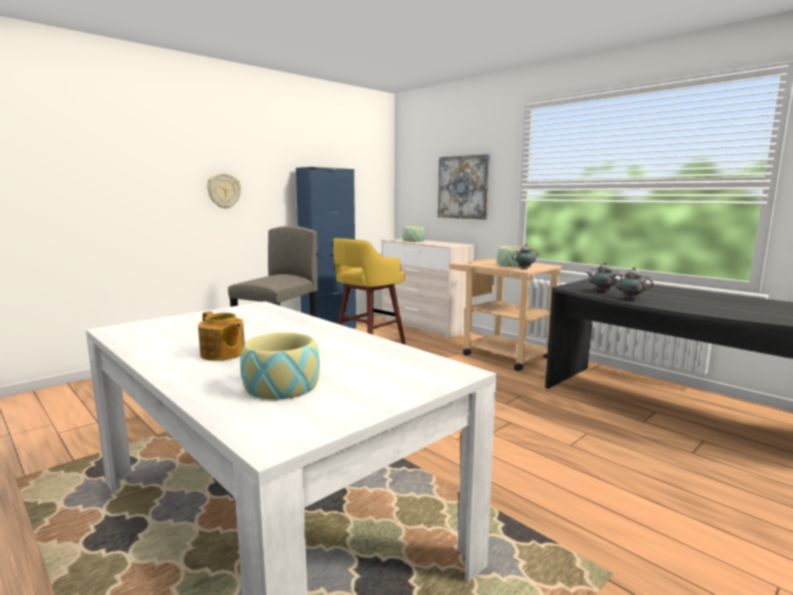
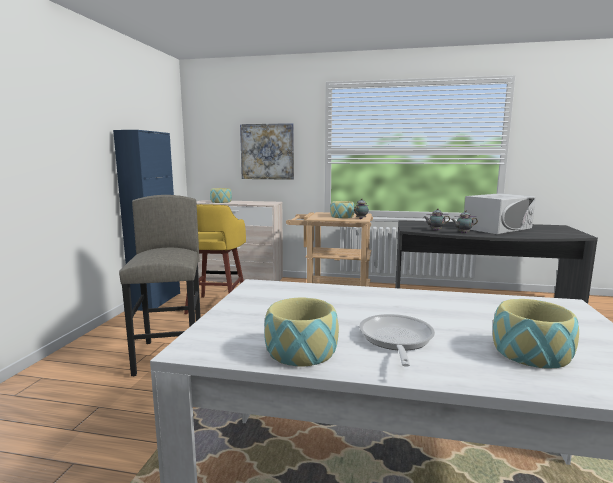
camera: 35 degrees left, 0 degrees up
(156, 344) = (302, 350): none -> bowl
(223, 354) = (395, 340): teapot -> frying pan
(224, 191) = (46, 156): wall clock -> none
(709, 300) = (497, 228): none -> white microwave

